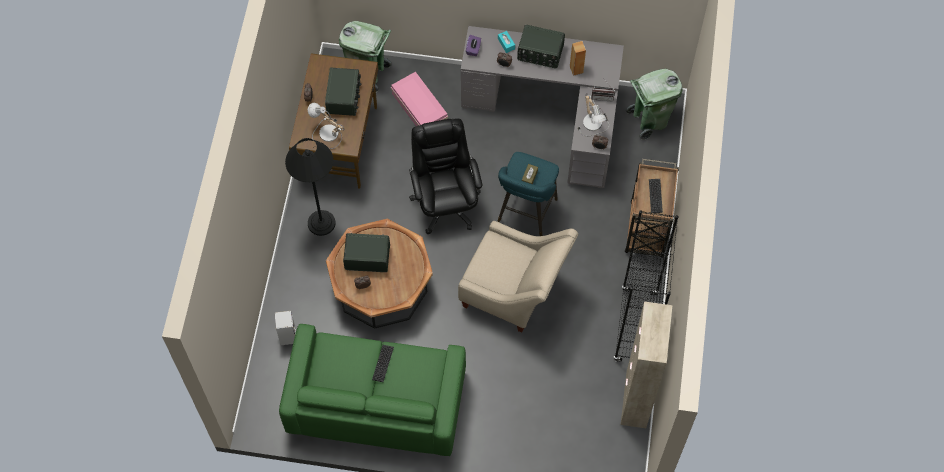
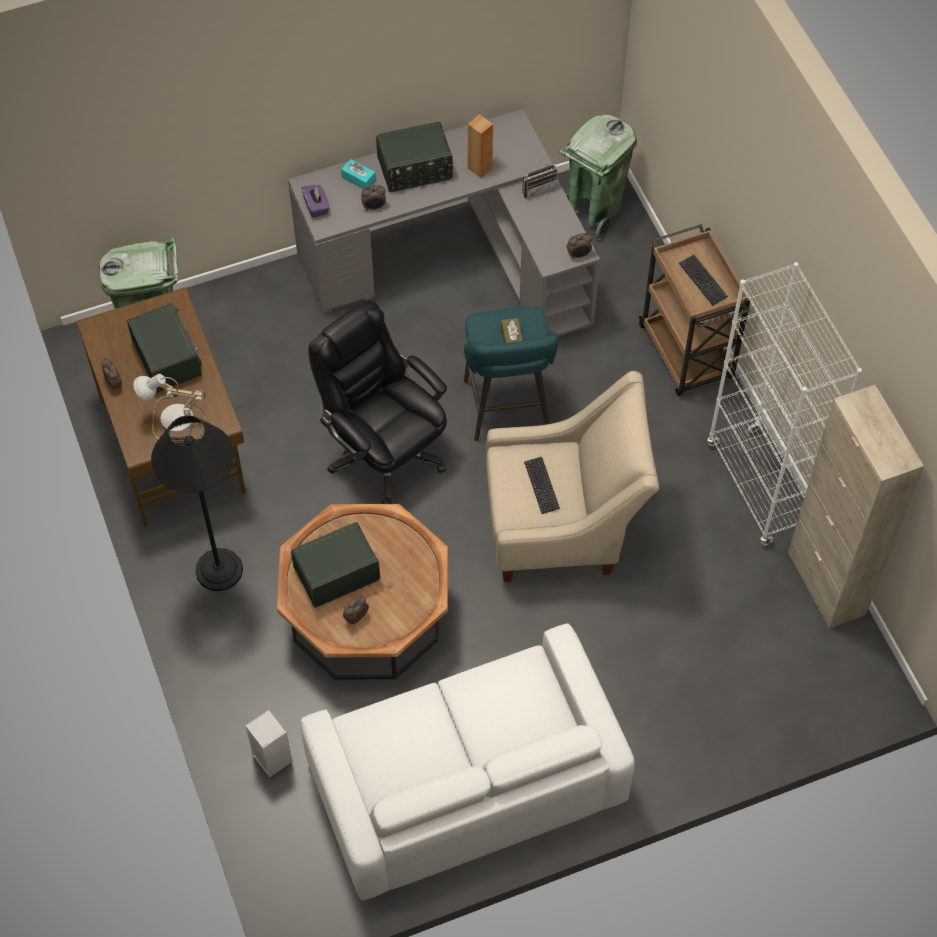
camera: 30 degrees left, 5 degrees down
(376, 401) = (466, 781): green sofa -> white sofa
(383, 363) = (460, 712): keyboard -> keyboard (541, 486)
(419, 109) = (262, 343): pink storage box -> none
(594, 123) = (551, 227): table lamp -> none
(636, 327) = (759, 487): black bookcase -> white bookcase

